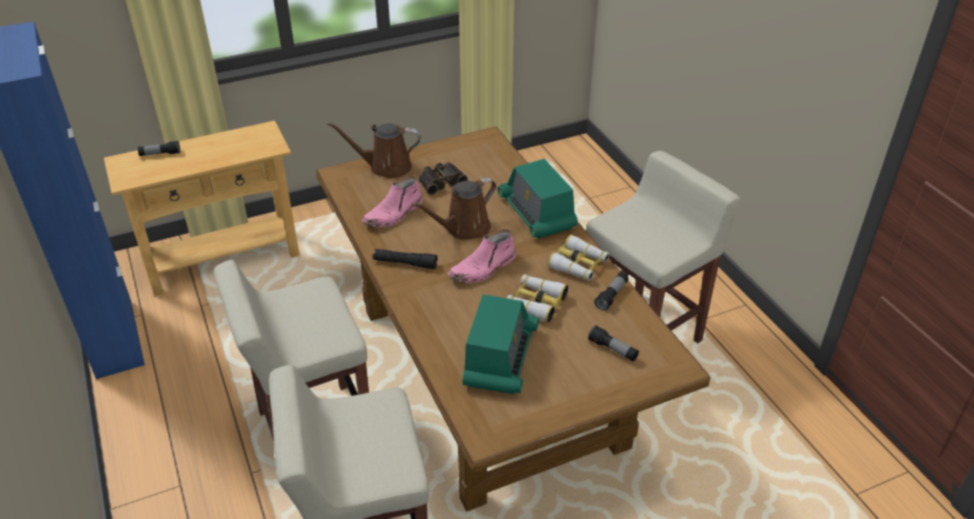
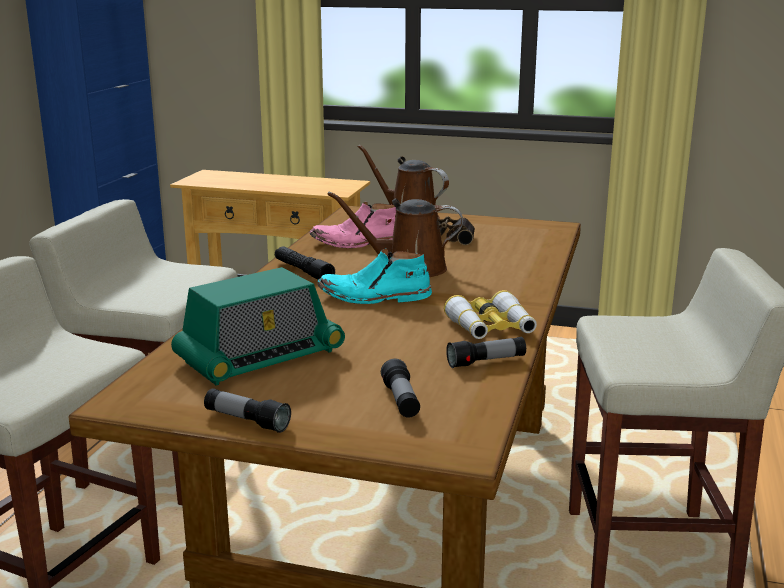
camera: 40 degrees right, 20 degrees down
(160, 154) = (243, 176): flashlight -> flashlight (246, 421)
(483, 268) = (374, 297): pink boot -> turquoise boot
(536, 303) = (382, 336): binoculars -> none
(537, 213) = (513, 281): radio -> none

